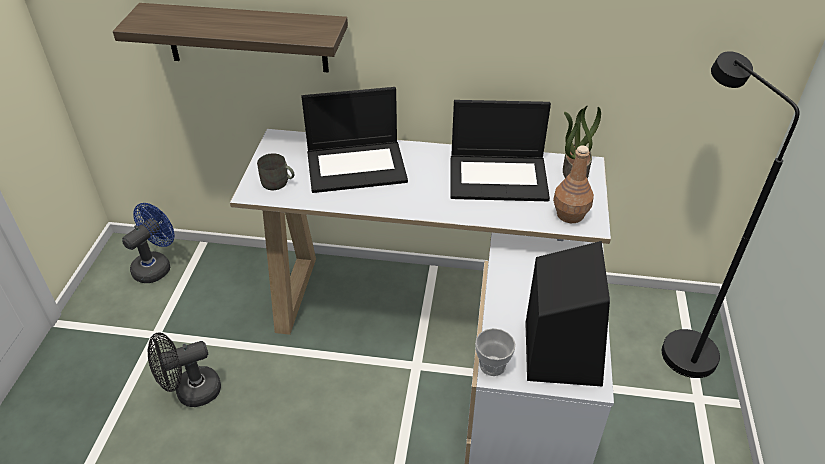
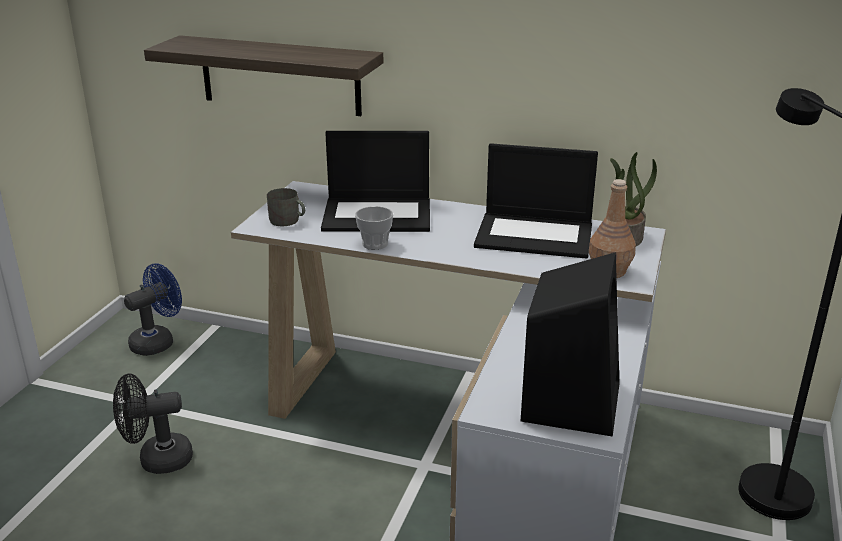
camera: 10 degrees right, 15 degrees down
(492, 365) = (483, 403): cup -> cup (375, 244)

